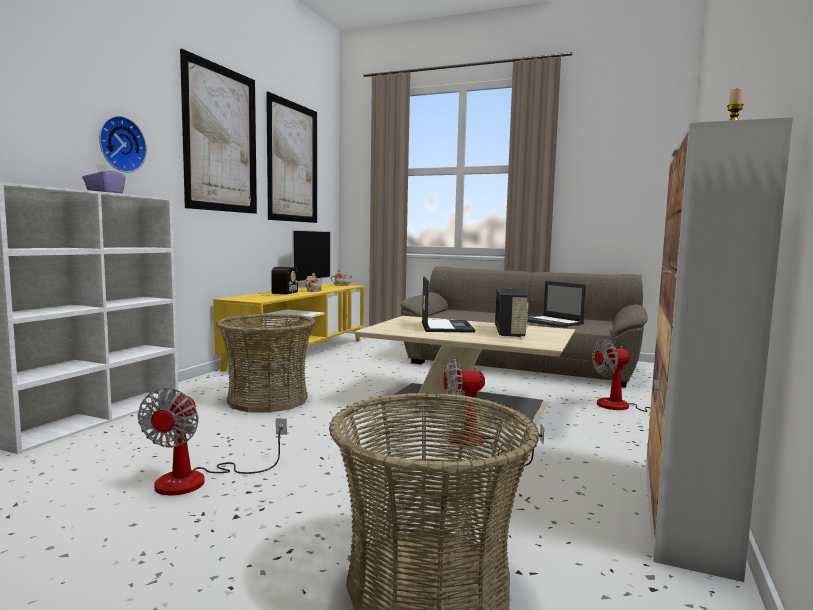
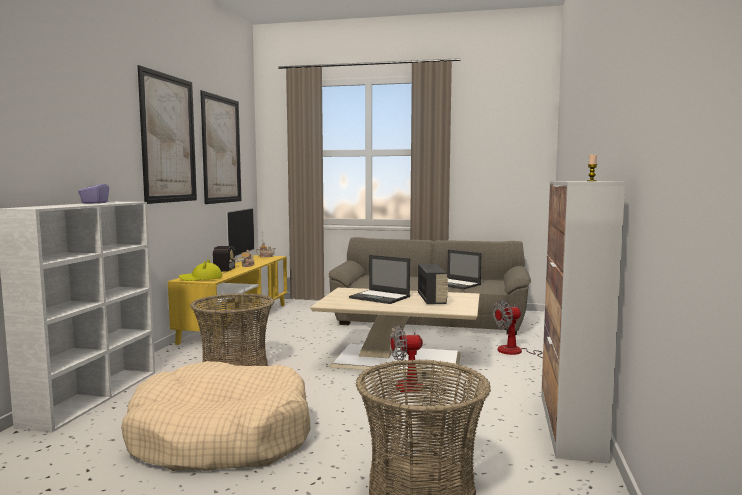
camera: 10 degrees left, 0 degrees up
(120, 144) = (98, 156): wall clock -> none
(199, 480) = (221, 437): fan -> beige dog bed
(250, 298) = (201, 279): none -> yellow hat
(446, 326) = (380, 297): laptop -> laptop turned 135 degrees clockwise

